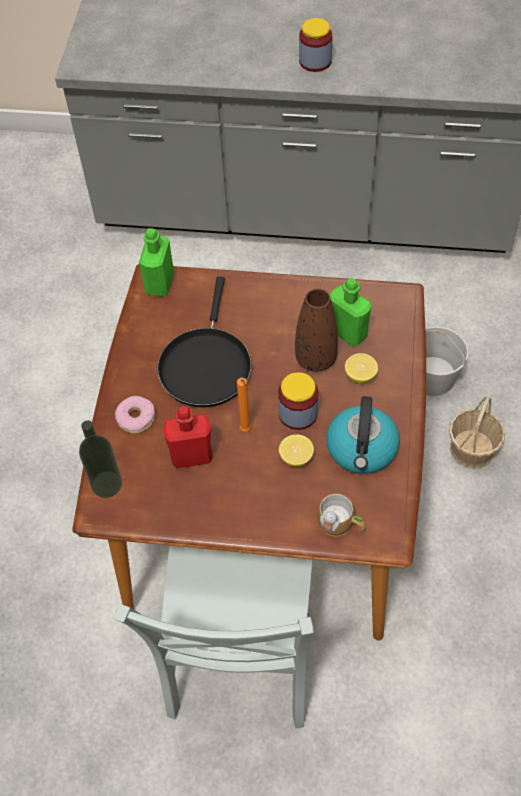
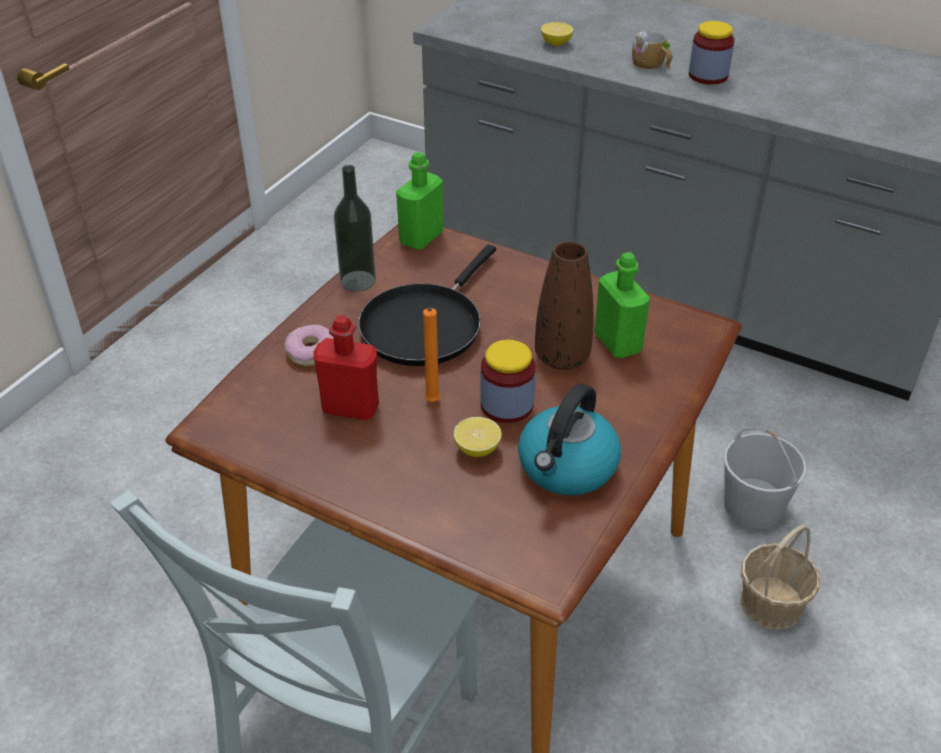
camera: 20 degrees right, 15 degrees down
(106, 484) = (234, 404): bottle -> bottle (358, 281)
(341, 525) = (491, 541): mug -> mug (651, 65)
(360, 375) = (609, 390): lemon -> lemon (556, 43)

